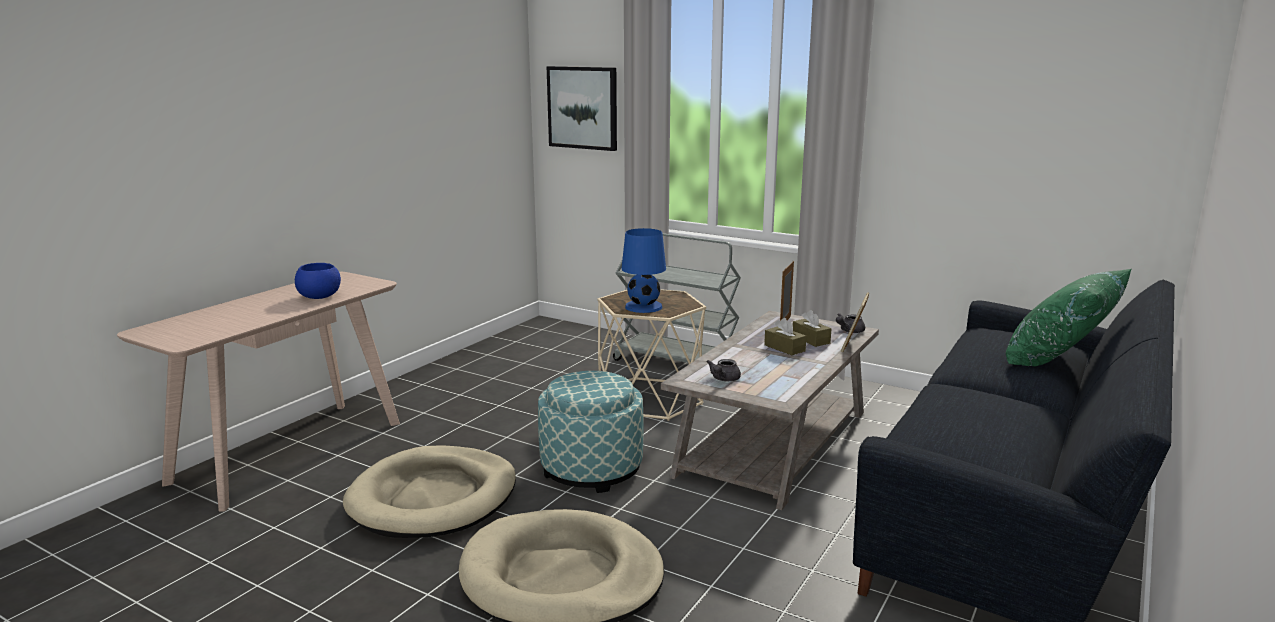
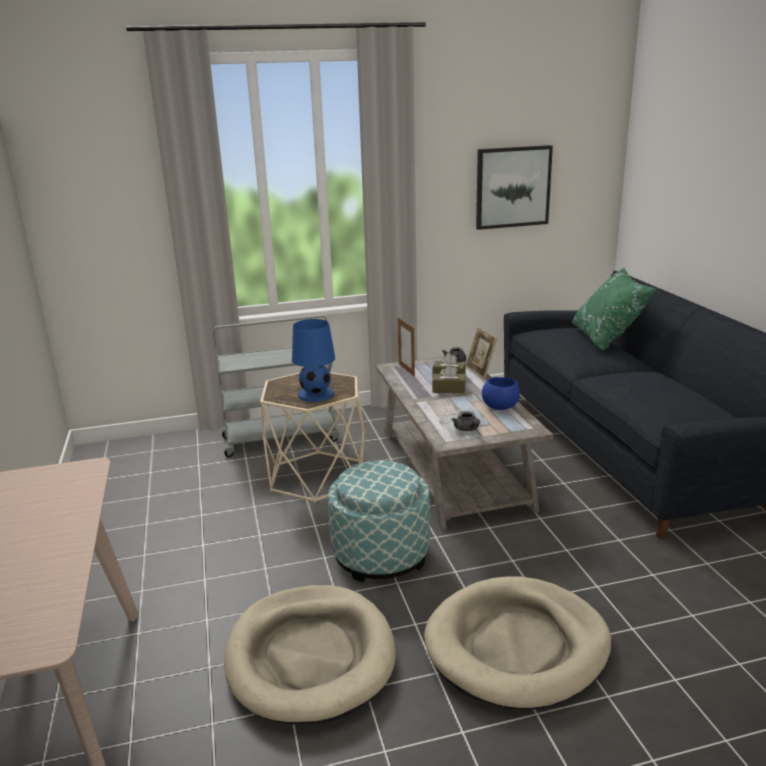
camera: 45 degrees left, 5 degrees up
(320, 297) = (62, 510): blue bowl -> blue bowl (501, 406)
(583, 107) = (101, 210): picture -> picture (512, 187)

